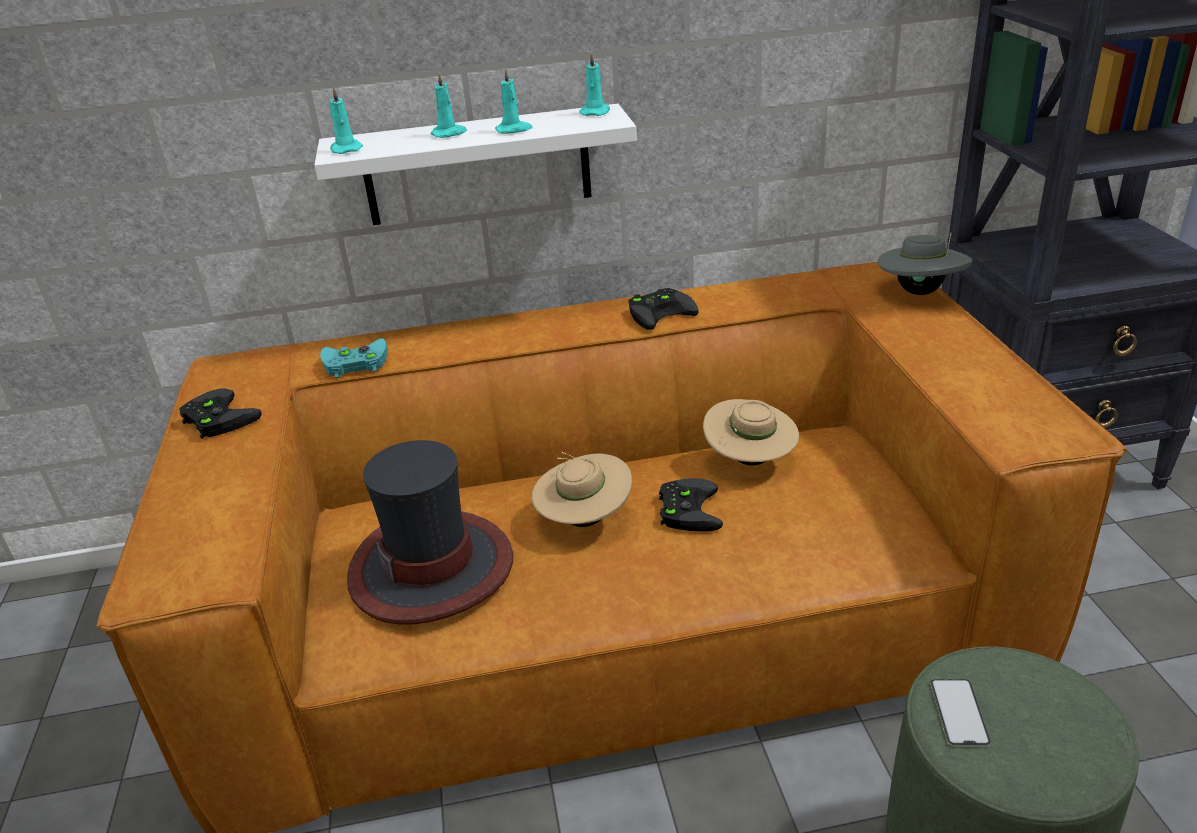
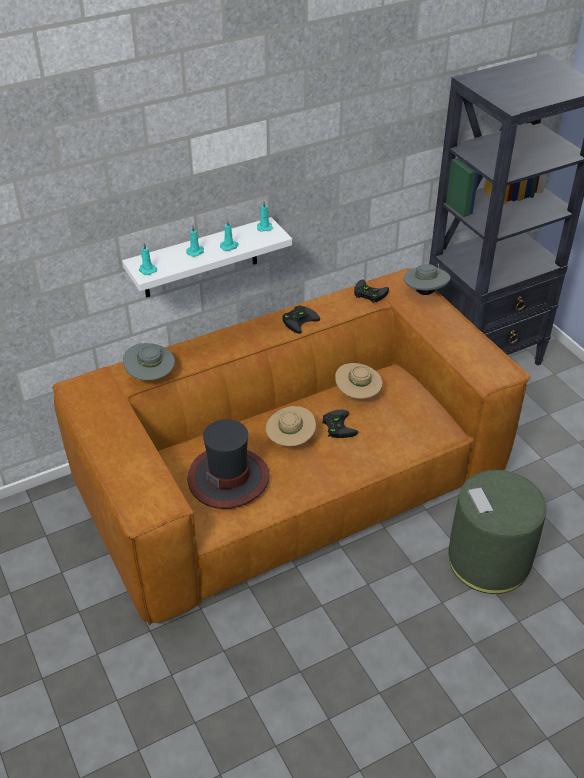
camera: 20 degrees left, 10 degrees up
(216, 418) = (100, 422): black game controller -> black game controller (368, 293)
(353, 363) = (151, 376): turquoise game controller -> grey hat

